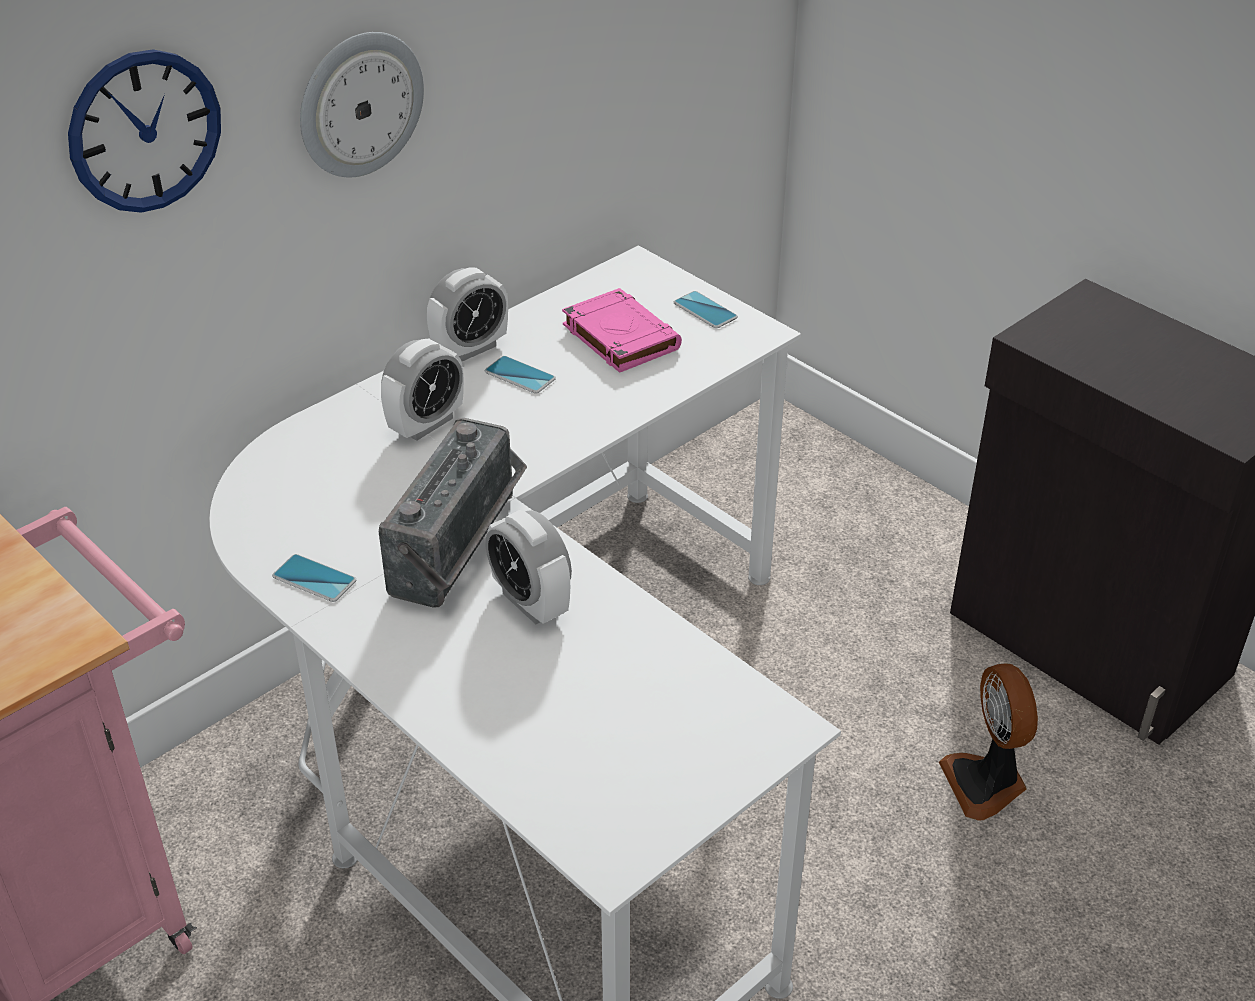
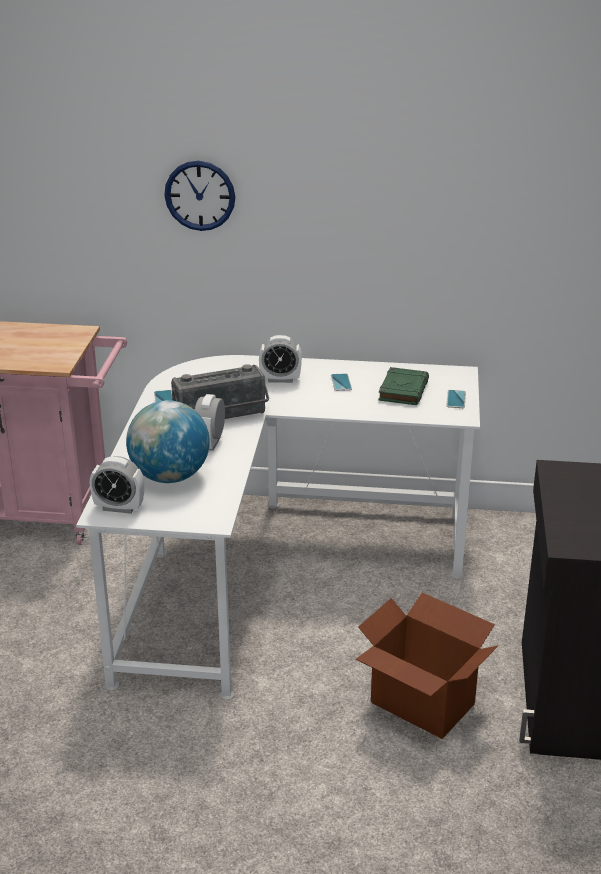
camera: 50 degrees right, 10 degrees down
(360, 104) = (309, 223): wall clock -> none
(470, 349) = (340, 366): alarm clock -> alarm clock (119, 508)
(584, 706) = (170, 477): none -> globe
(619, 336) = (403, 390): pink book -> green book
(986, 783) = (422, 704): fan -> cardboard box

